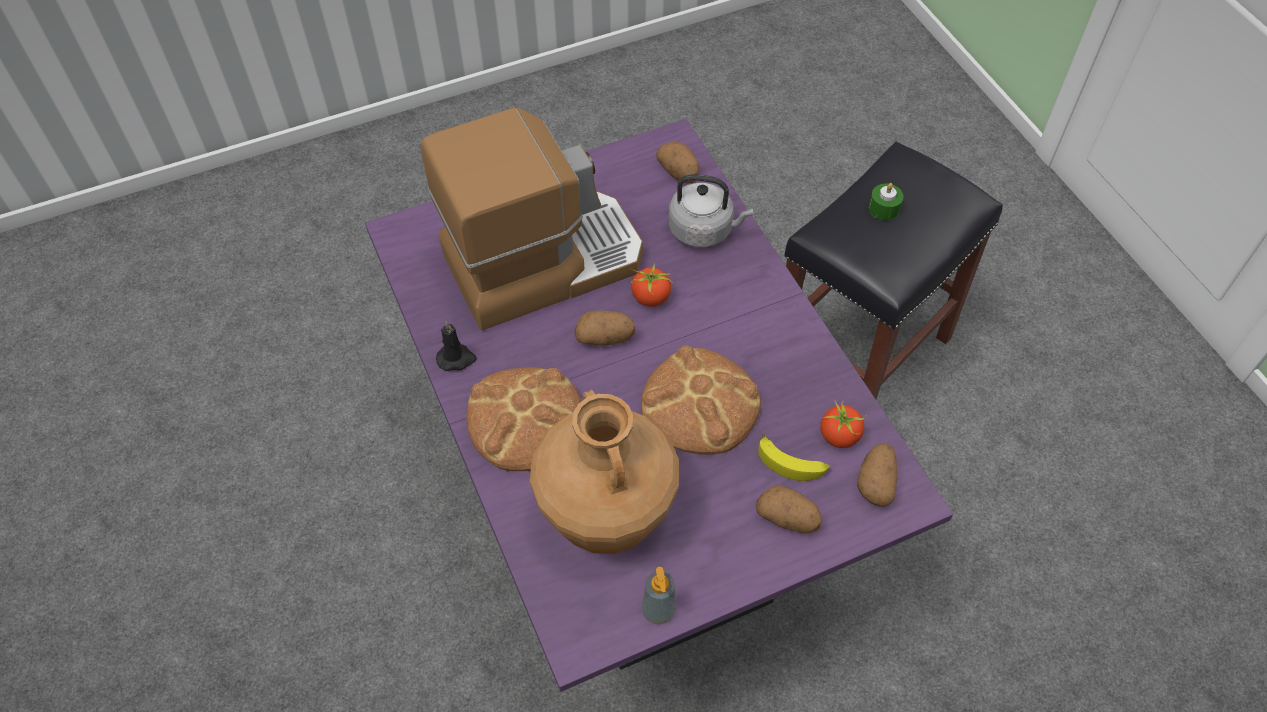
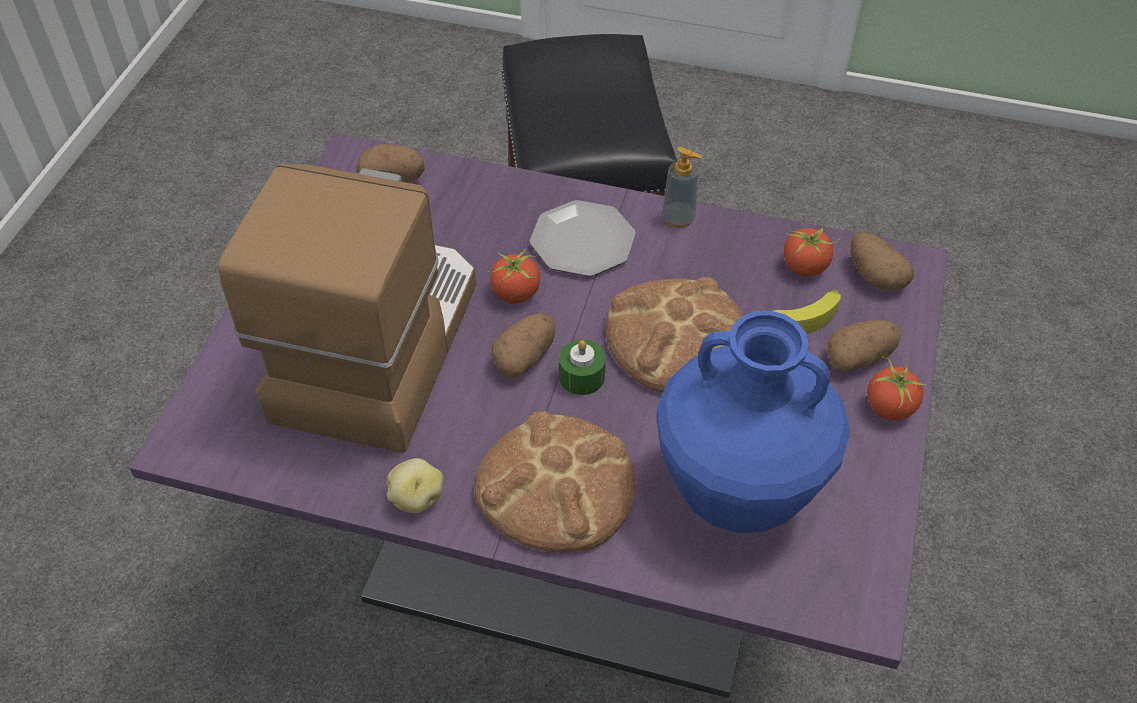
camera: 50 degrees left, 5 degrees down
(456, 359) = (416, 498): black candle -> potato
(606, 517) = (736, 493): brown vase -> blue vase
(658, 610) = (878, 519): soap dispenser -> soap dispenser (678, 218)
(704, 230) = (481, 206): grey kettle -> none
(729, 301) = (583, 242): none -> plate
(761, 562) = (889, 407): none -> tomato
(883, 209) = (568, 99): green candle -> green candle (581, 376)

